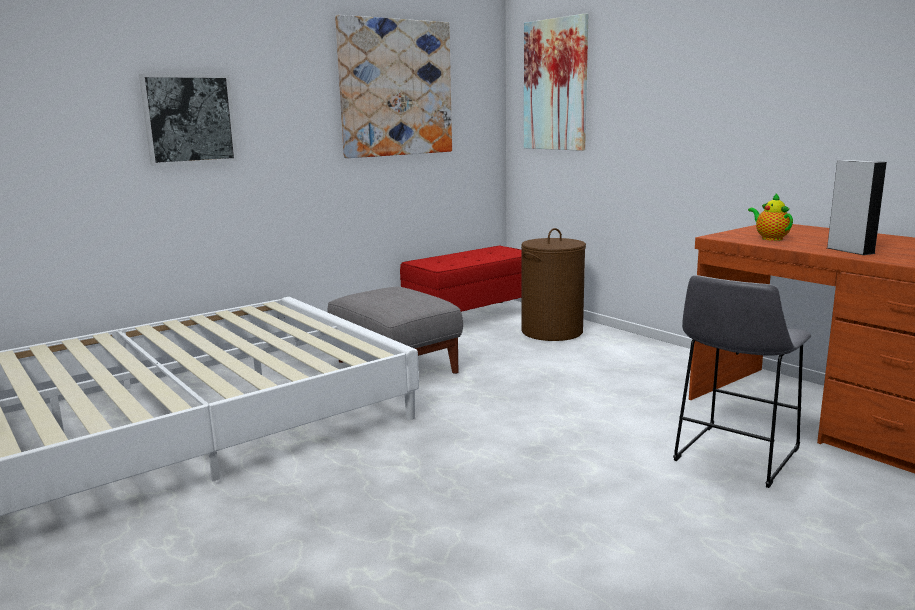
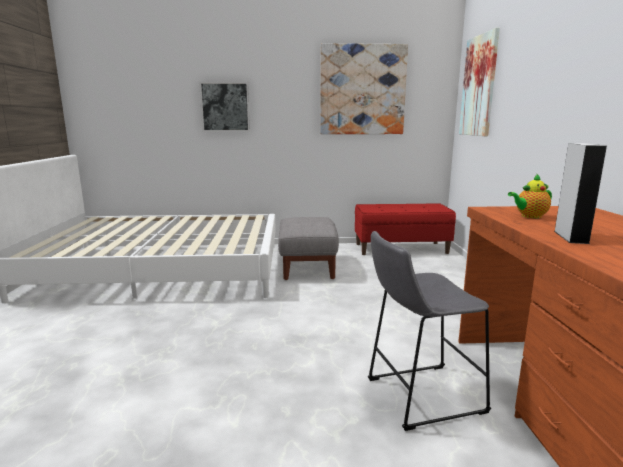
camera: 35 degrees right, 0 degrees up
(552, 332) = (437, 269): brown laundry basket -> none
(770, 238) = (529, 216): teapot -> teapot turned 120 degrees counterclockwise

